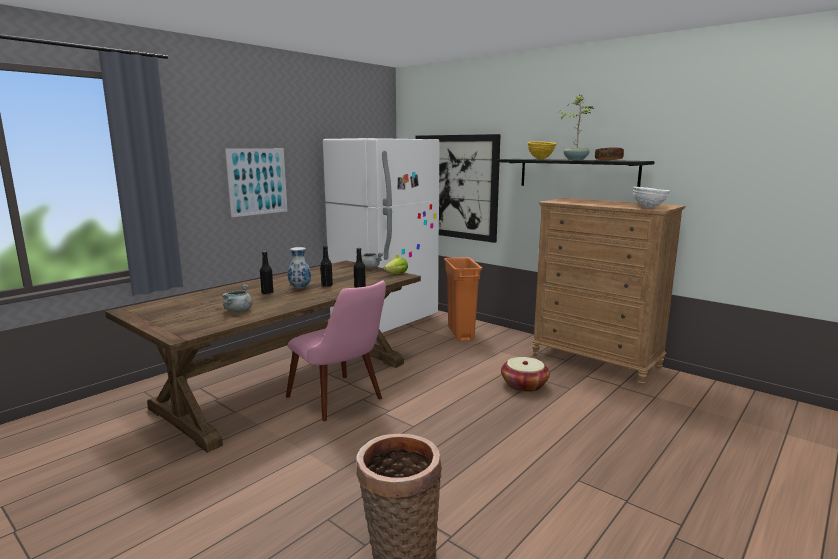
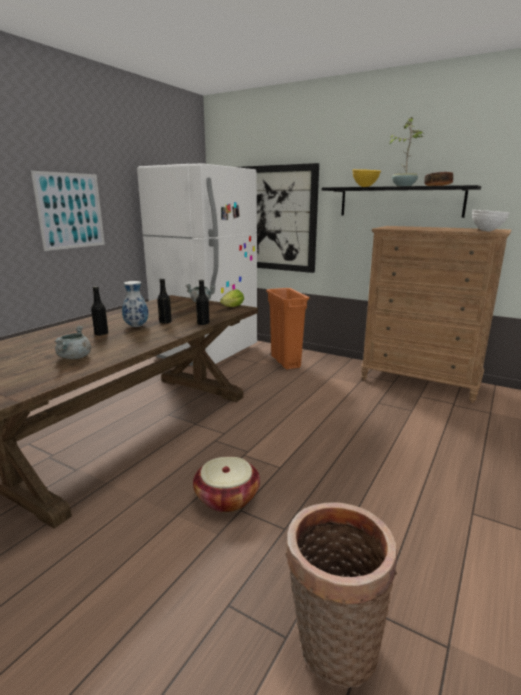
camera: 10 degrees left, 5 degrees up
(342, 401) = (194, 445): pink chair -> none
(524, 385) = (368, 411): basket -> basket (227, 498)

